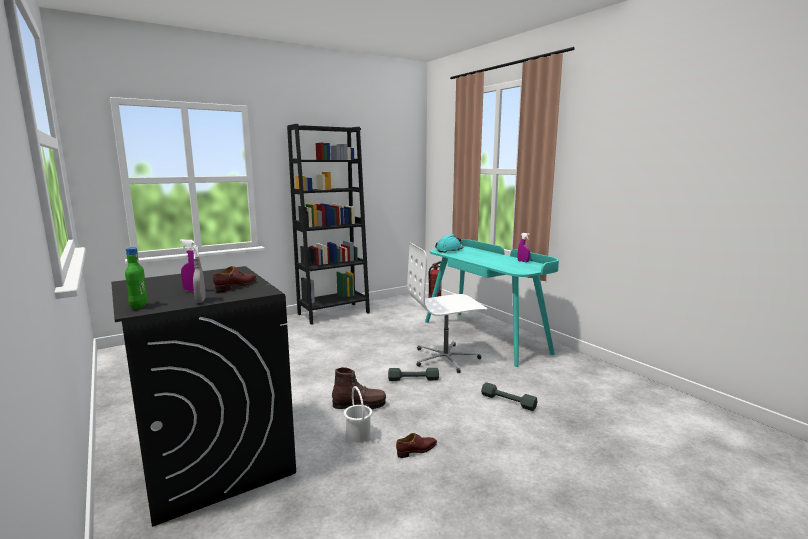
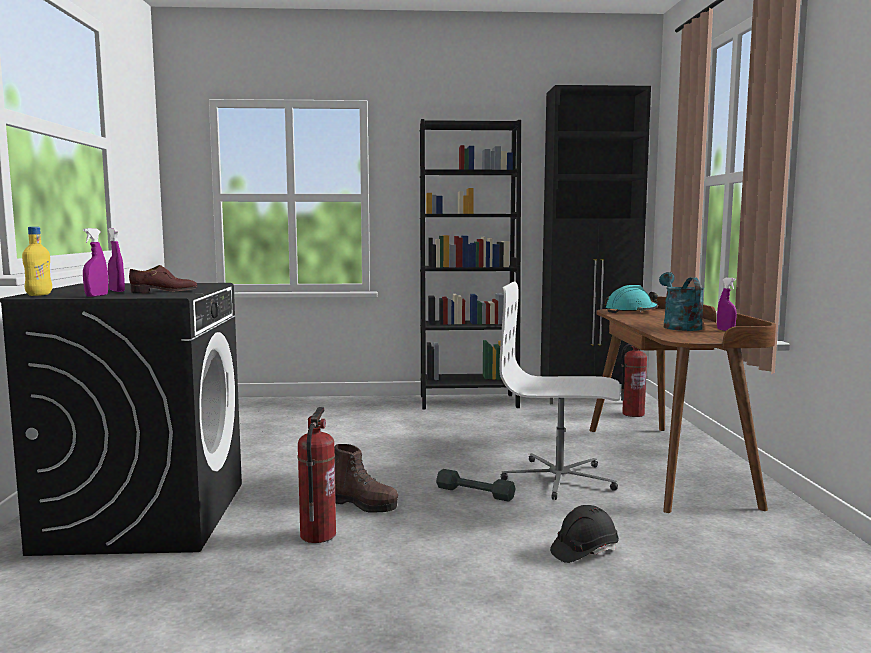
camera: 30 degrees right, 5 degrees down
(139, 306) = (39, 295): green bottle -> yellow bottle
(200, 301) = (96, 296): grey spray bottle -> purple spray bottle
(358, 435) = (317, 535): white bucket -> fire extinguisher
(401, 300) = (589, 399): none -> black cabinet
(417, 450) = (367, 570): brown shoe -> none
(485, 336) = (666, 464): turquoise desk -> brown desk
(497, 261) = (679, 326): none -> turquoise watering can
(508, 401) = (584, 551): grey dumbbell -> black hard hat

